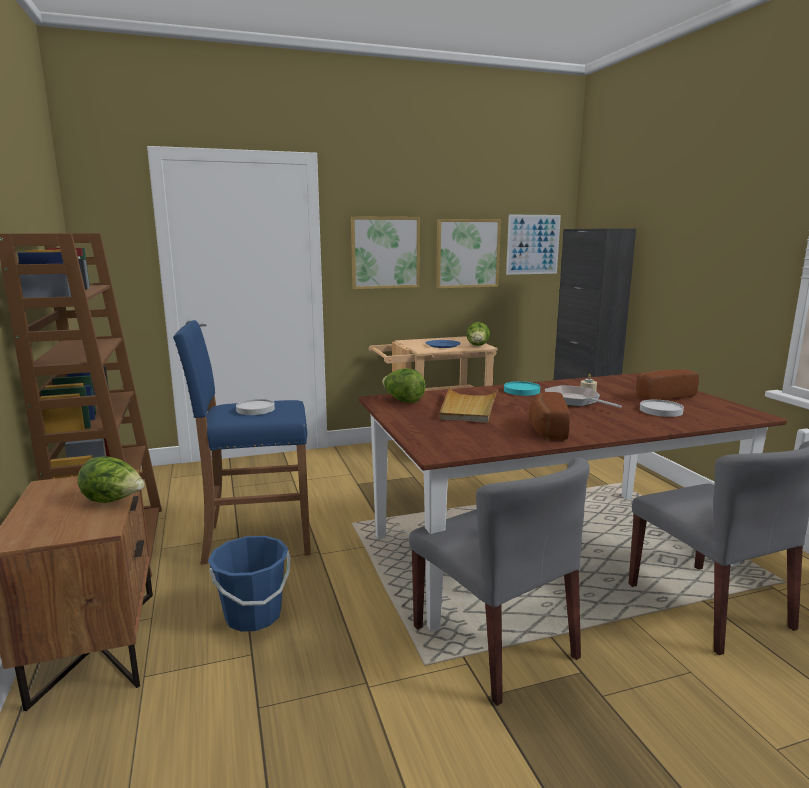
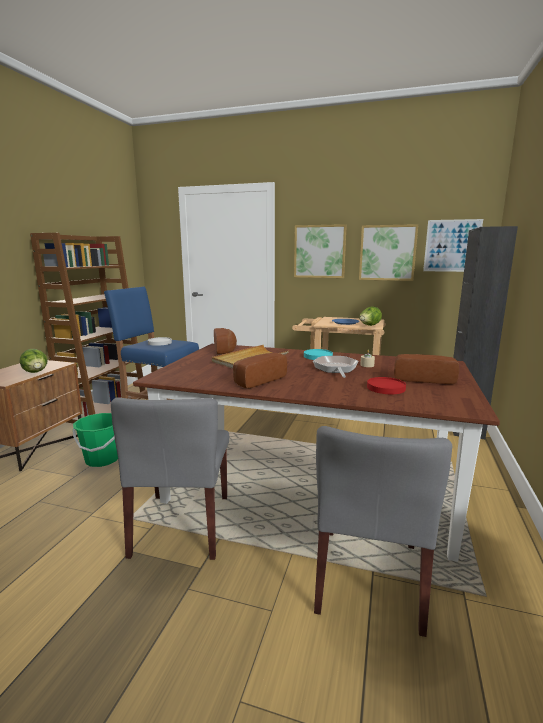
camera: 35 degrees right, 0 degrees up
(253, 616) = (102, 459): blue bucket -> green bucket
(403, 401) = (225, 349): lettuce -> bread
(661, 411) = (386, 388): white plate -> red plate

